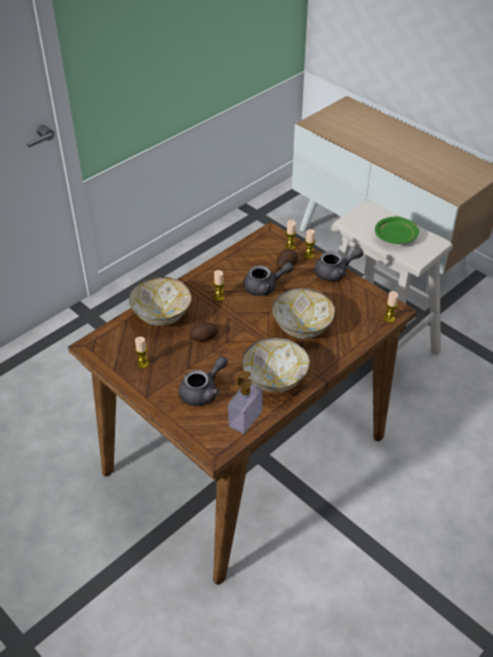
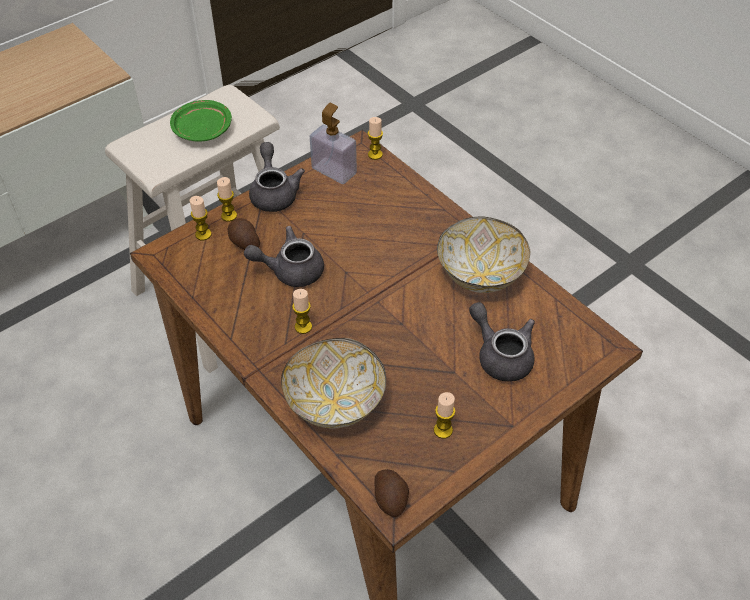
camera: 85 degrees left, 5 degrees up
(204, 338) = (391, 350): potato -> potato (391, 498)
(245, 419) = (550, 311): soap dispenser -> soap dispenser (334, 171)
(265, 287) = (290, 270): grey teapot -> grey teapot turned 90 degrees counterclockwise
(302, 328) = (384, 239): bowl -> none

